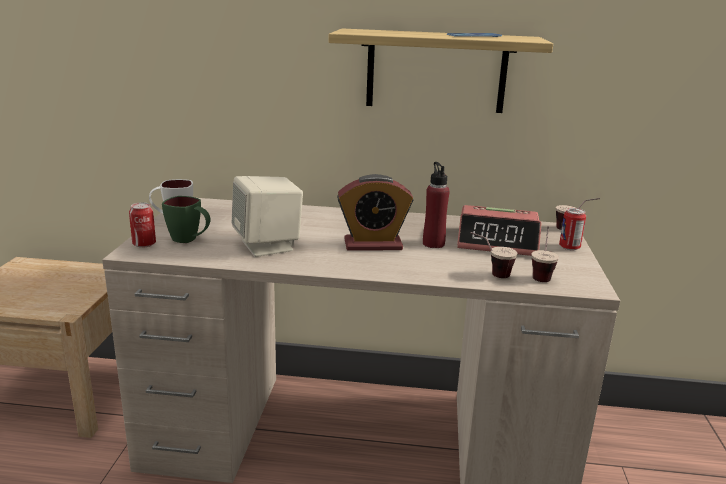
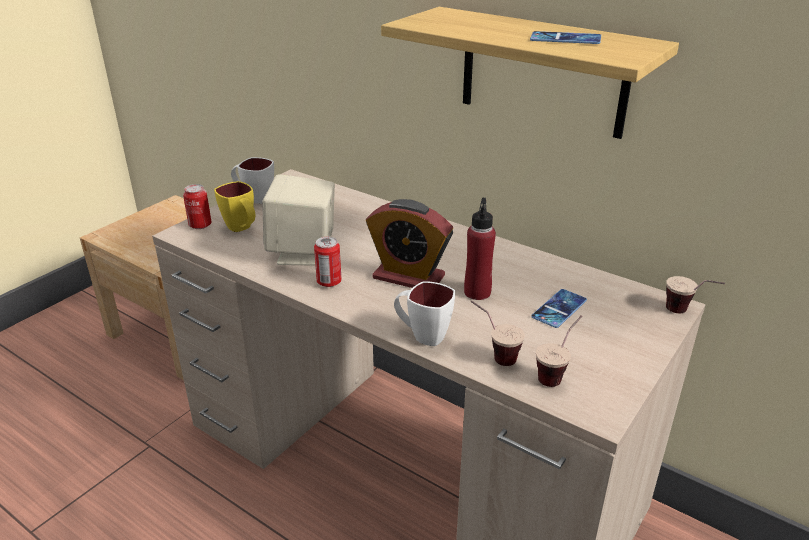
camera: 30 degrees right, 10 degrees up
(190, 240) = (242, 229): green mug -> yellow mug
(428, 274) = (422, 335): none -> white mug
(497, 242) = (559, 308): alarm clock -> phone
(569, 247) = (646, 341): can -> can (329, 282)

